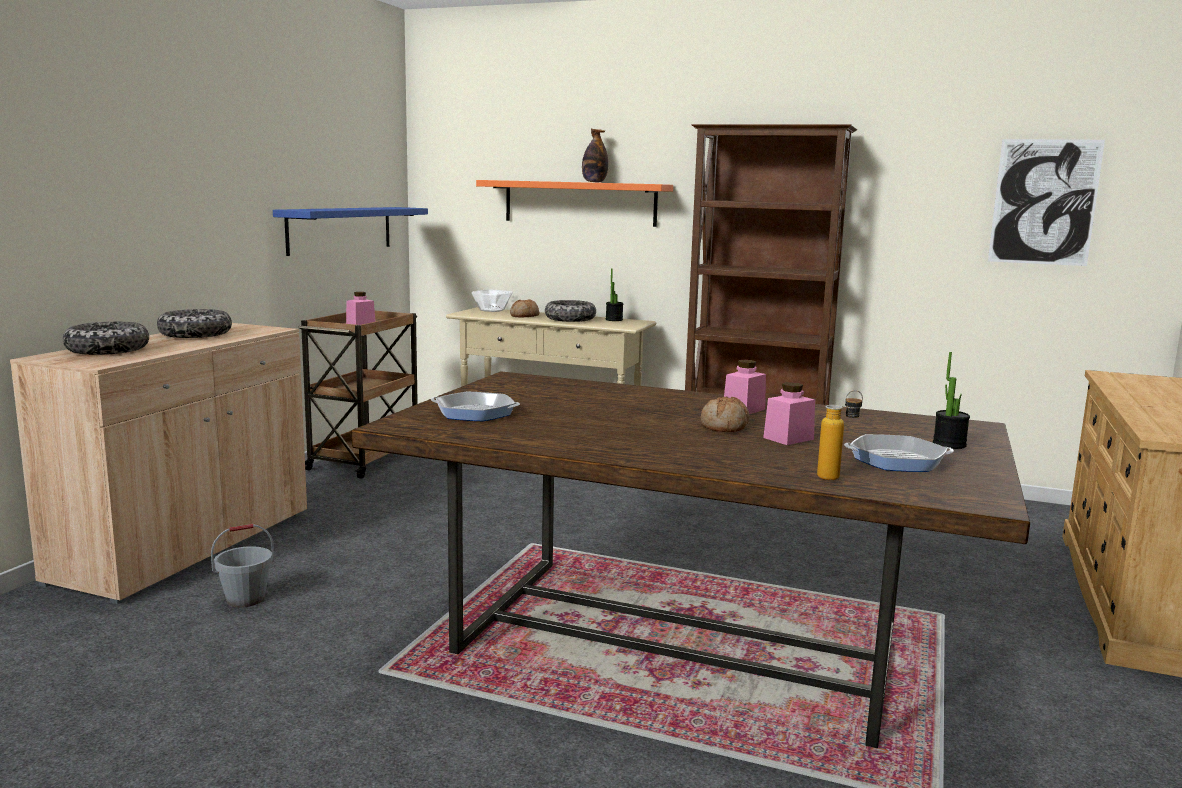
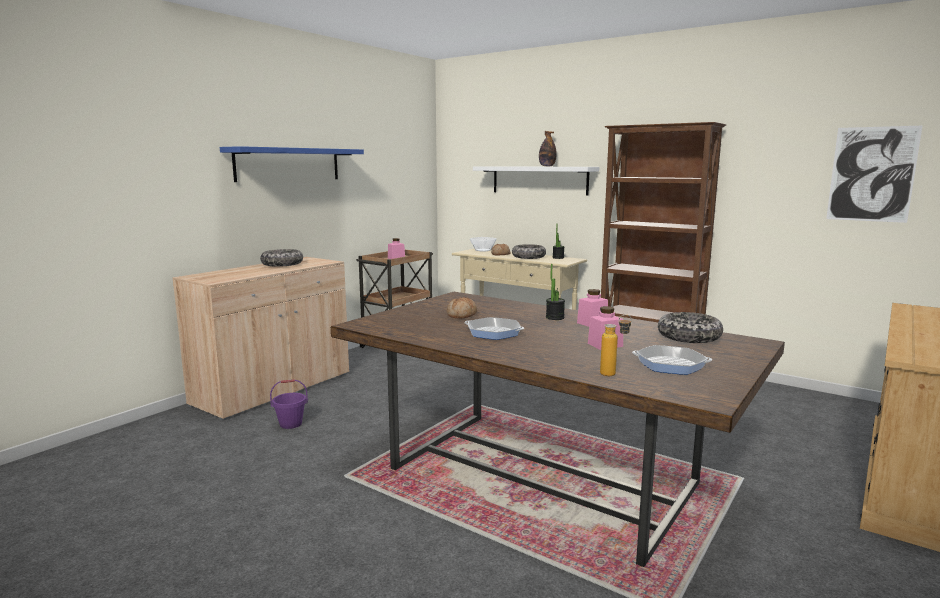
camera: 15 degrees right, 0 degrees up
(107, 350) = (226, 273): bowl -> bowl (689, 337)
(246, 599) = (291, 424): grey bucket -> purple bucket
(340, 229) = (387, 199): blue shelf -> blue shelf (288, 164)
(475, 413) = (412, 318): frying pan -> frying pan (493, 333)
(580, 203) = (539, 180): orange shelf -> white shelf
(725, 426) = (568, 334): bread -> bread (462, 315)
(949, 444) = (723, 355): potted plant -> potted plant (555, 317)

